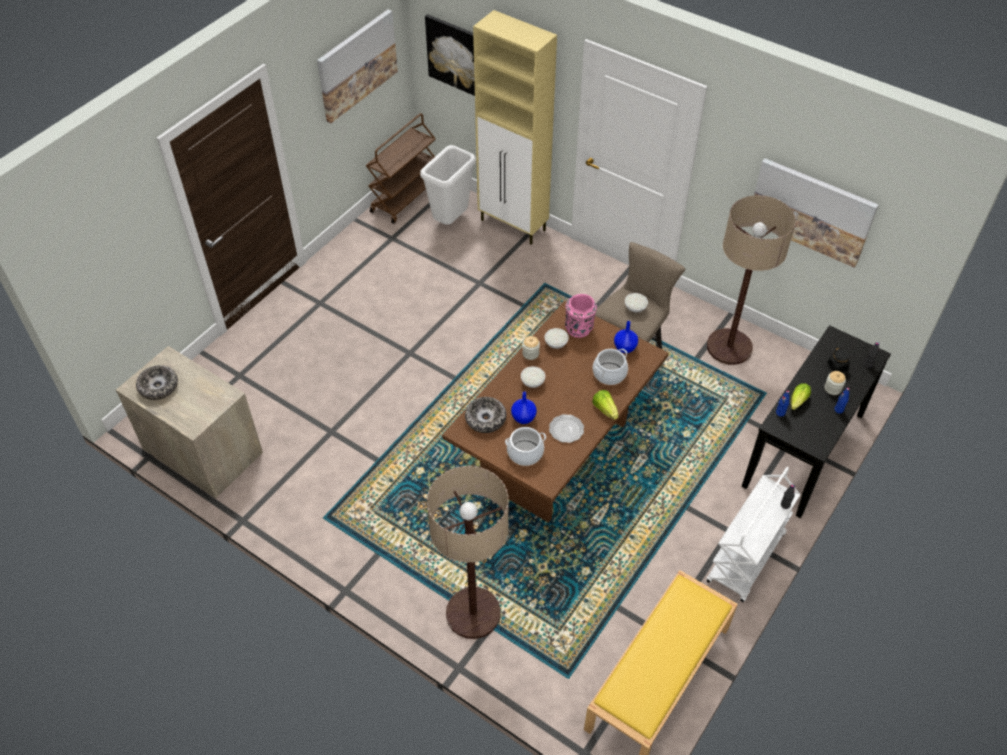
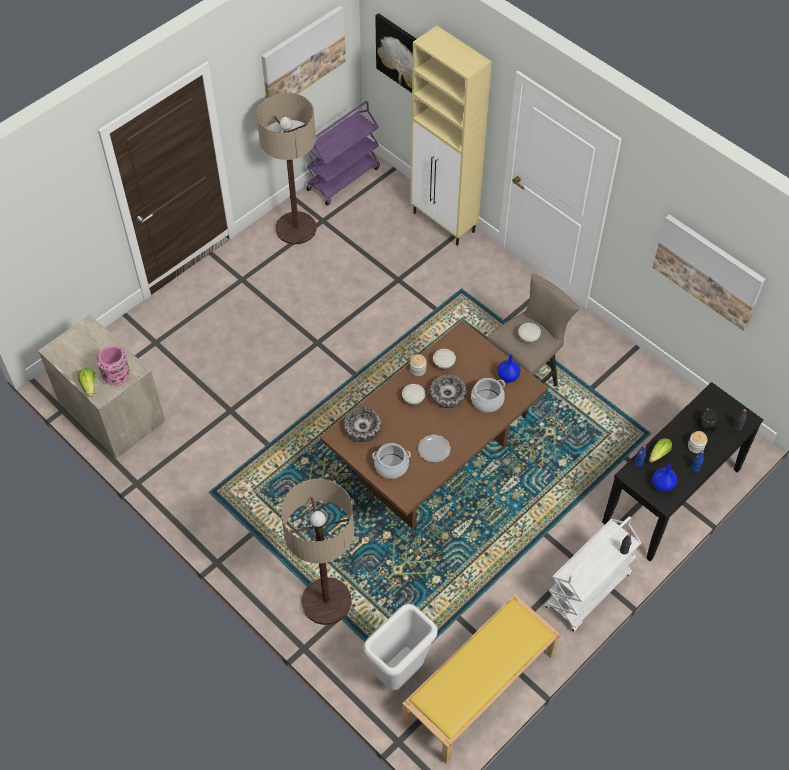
camera: 10 degrees right, 5 degrees up
(158, 386) = (76, 353): bowl -> bowl (447, 394)
(404, 197) = (343, 178): brown cart -> purple cart
(450, 220) = (383, 209): white trash can -> white trash can (400, 672)
(523, 418) = (397, 433): blue vase -> blue vase (662, 485)
(579, 328) = (469, 351): pink vase -> pink vase (117, 376)
(605, 409) = (474, 435): lettuce -> lettuce (89, 385)
(729, 347) = (626, 381): floor lamp -> floor lamp (296, 228)

